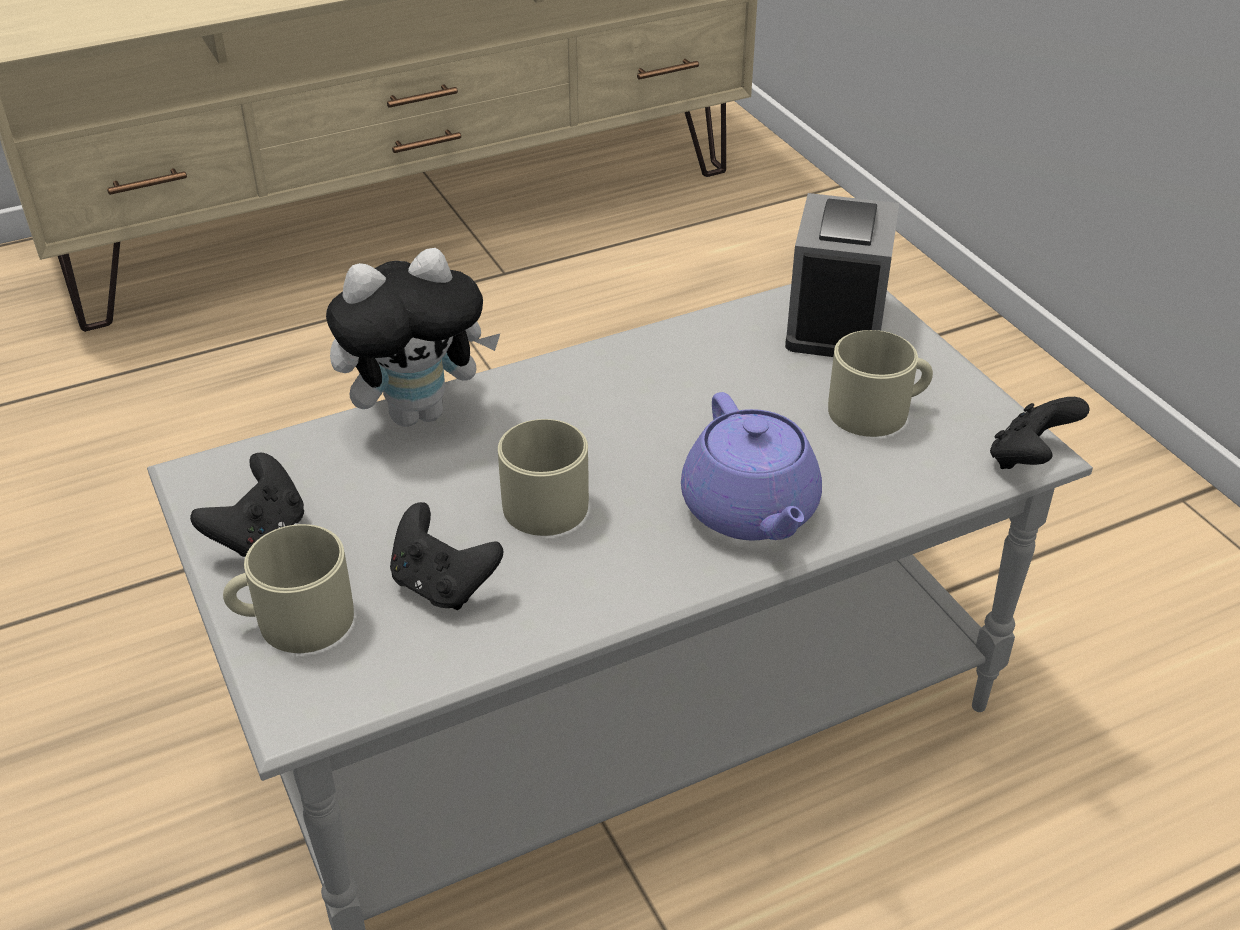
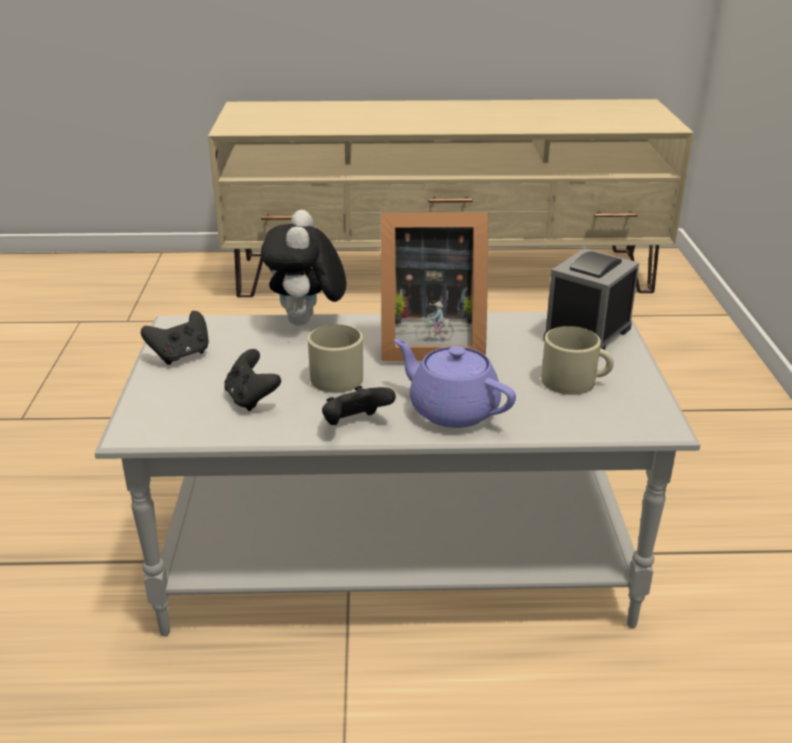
camera: 25 degrees right, 10 degrees down
(293, 620) = (165, 394): beige mug -> none
(418, 412) = (306, 323): plush toy -> plush toy turned 90 degrees clockwise
(630, 401) = (427, 344): none -> picture frame
(750, 511) = (452, 409): purple teapot -> purple teapot turned 120 degrees clockwise
(1029, 459) = (656, 428): black game controller -> black game controller (355, 425)

